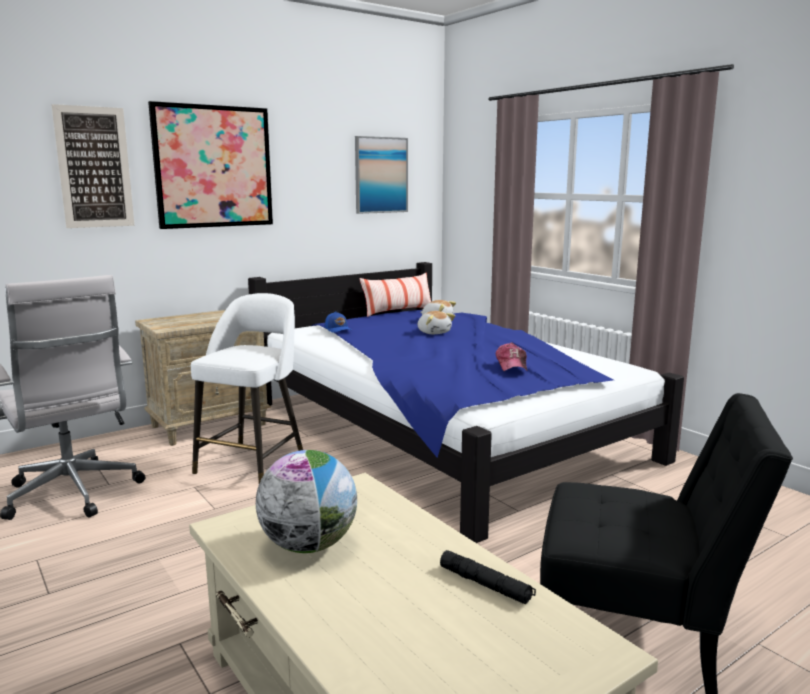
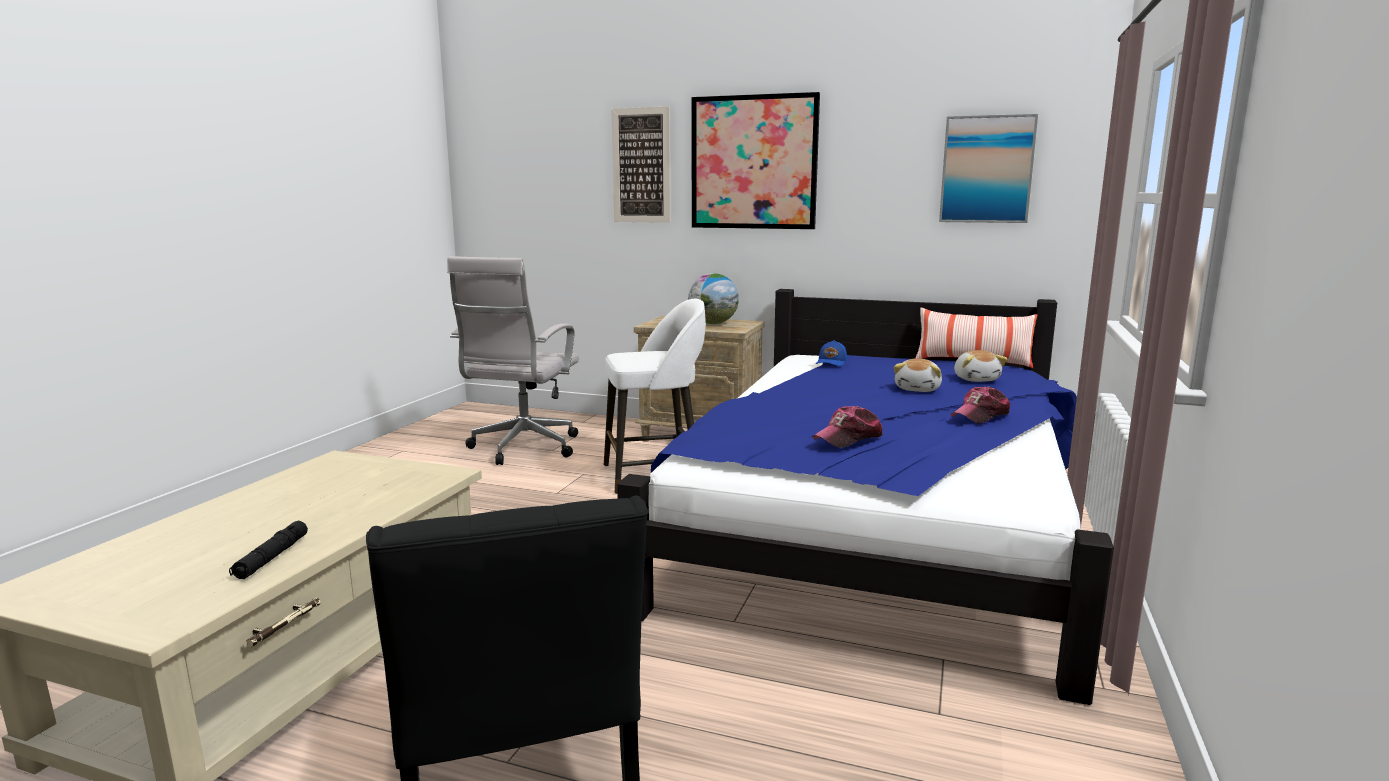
camera: 55 degrees right, 0 degrees up
(309, 545) = (316, 487): globe -> globe (713, 323)
(508, 337) = (981, 415): none -> cap

